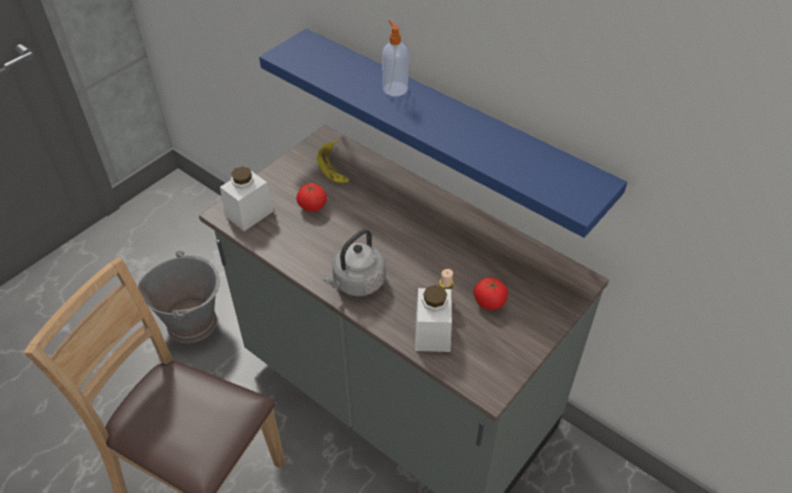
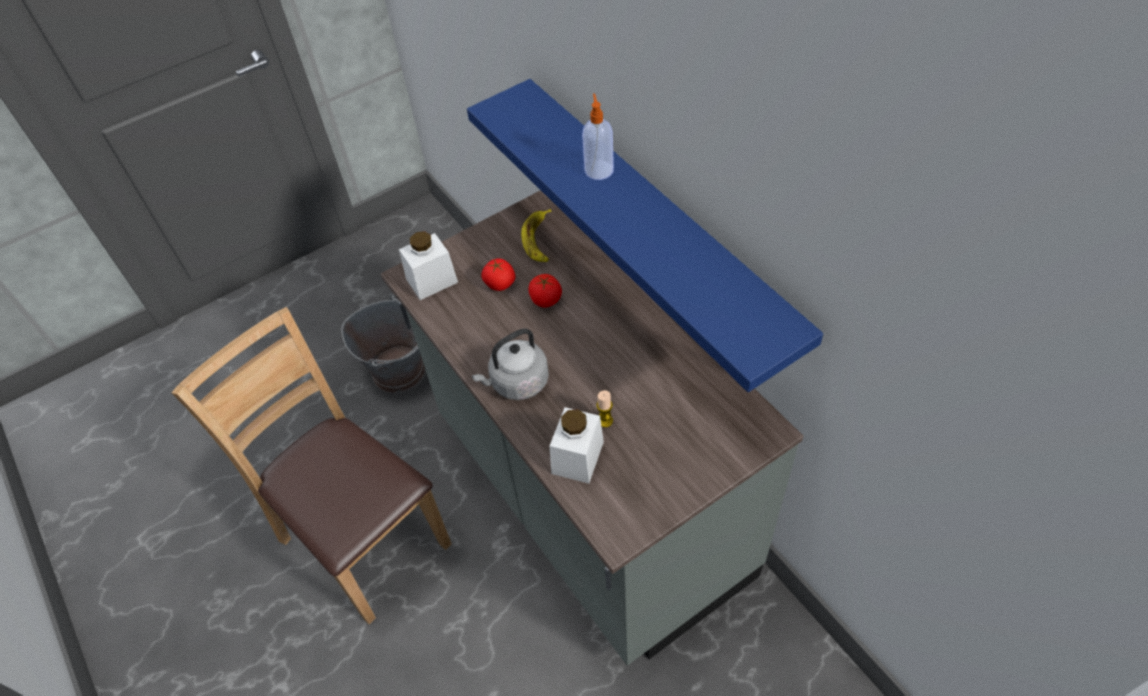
camera: 20 degrees right, 5 degrees up
(489, 302) = (653, 435): tomato -> tomato (546, 299)

